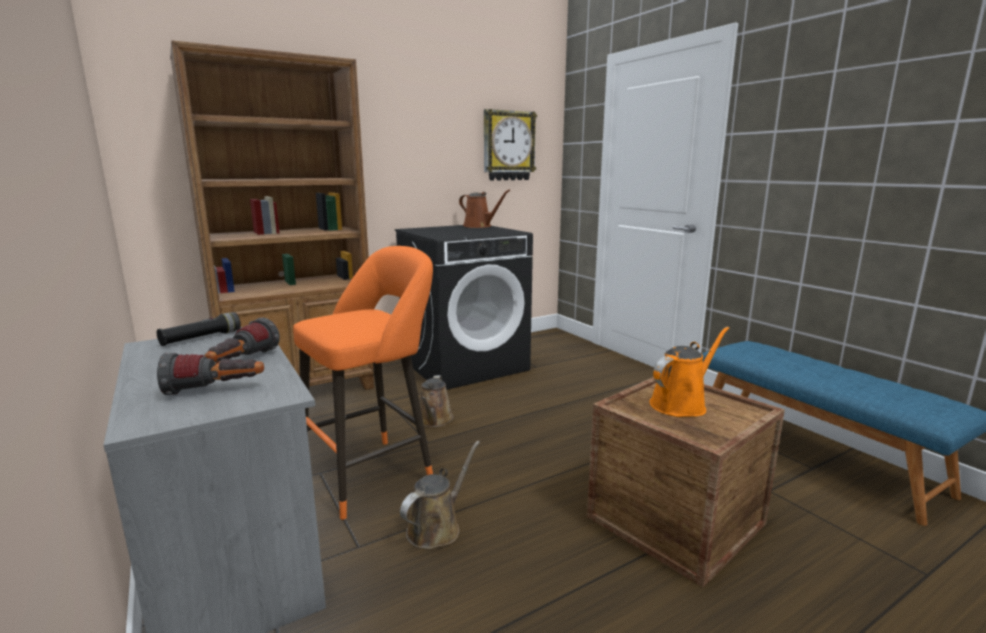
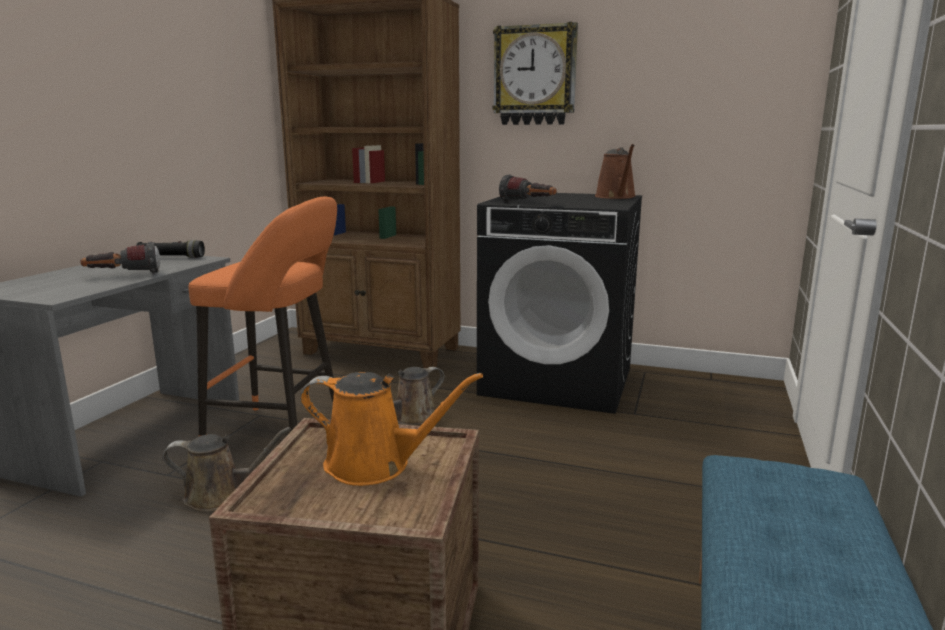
camera: 50 degrees right, 0 degrees up
(216, 390) = (56, 285): flashlight -> flashlight (528, 203)
(508, 146) = (707, 80): wall clock -> wall clock (535, 76)

